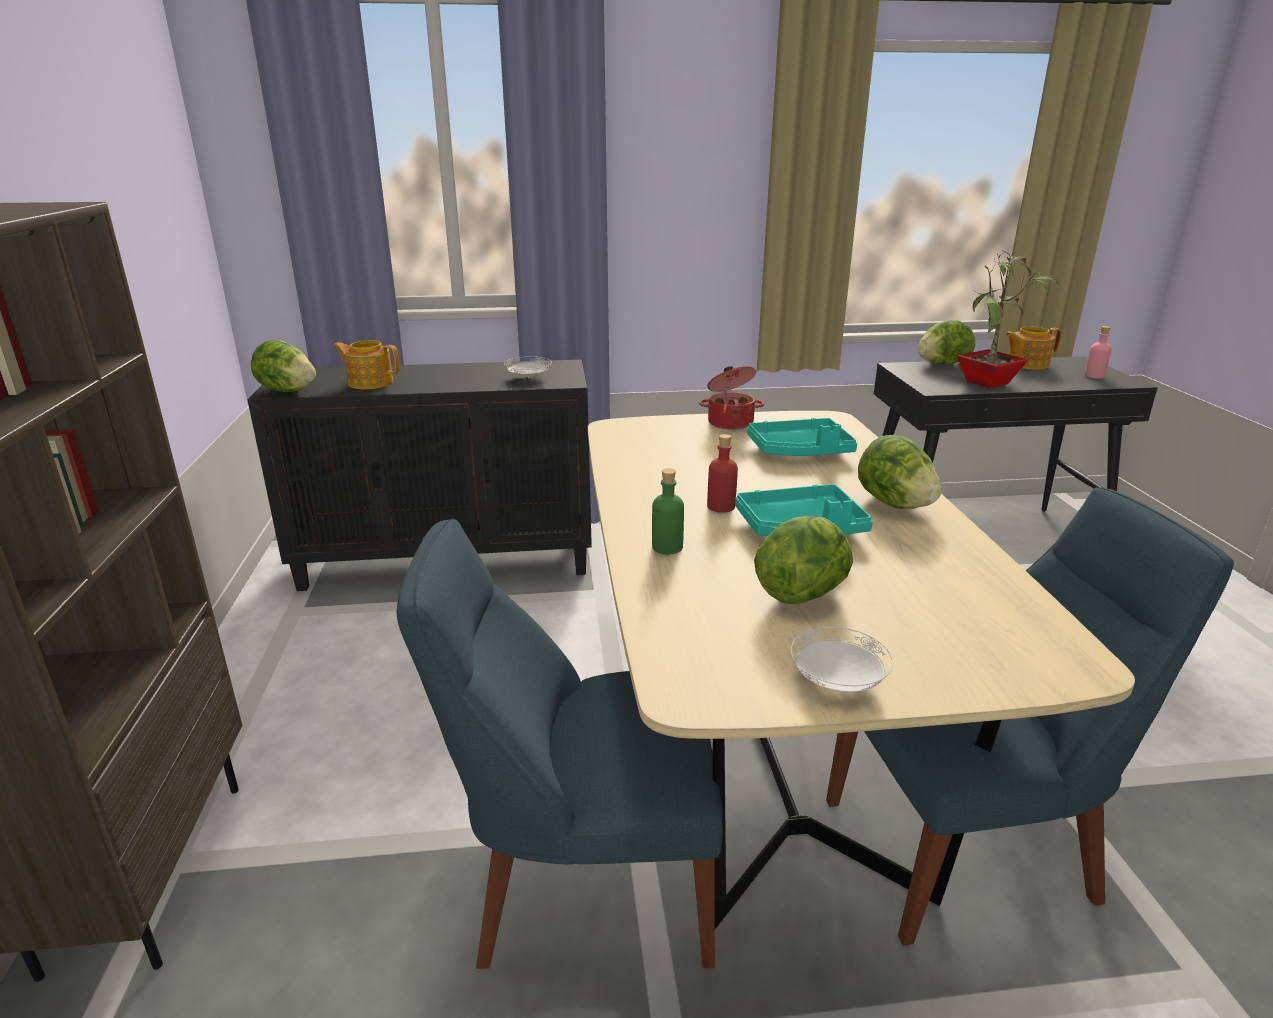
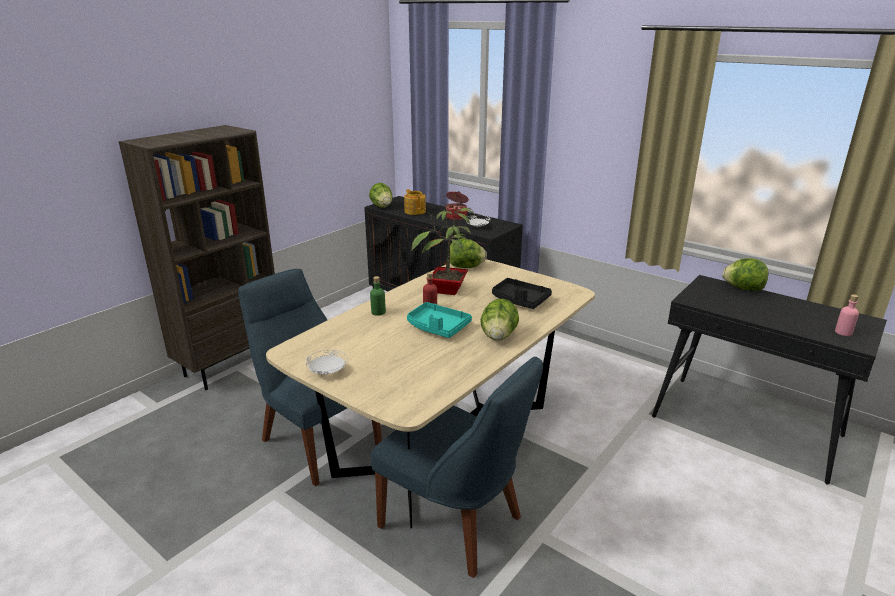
camera: 45 degrees right, 0 degrees up
(730, 422) = (523, 277): cooking pot -> cooking pot (456, 217)
(800, 451) = (520, 300): turquoise tray -> black tray
(803, 593) = (382, 346): lettuce -> lettuce (466, 267)
(989, 383) = (738, 309): potted plant -> potted plant (447, 291)
(1026, 364) = (810, 308): teapot -> none

